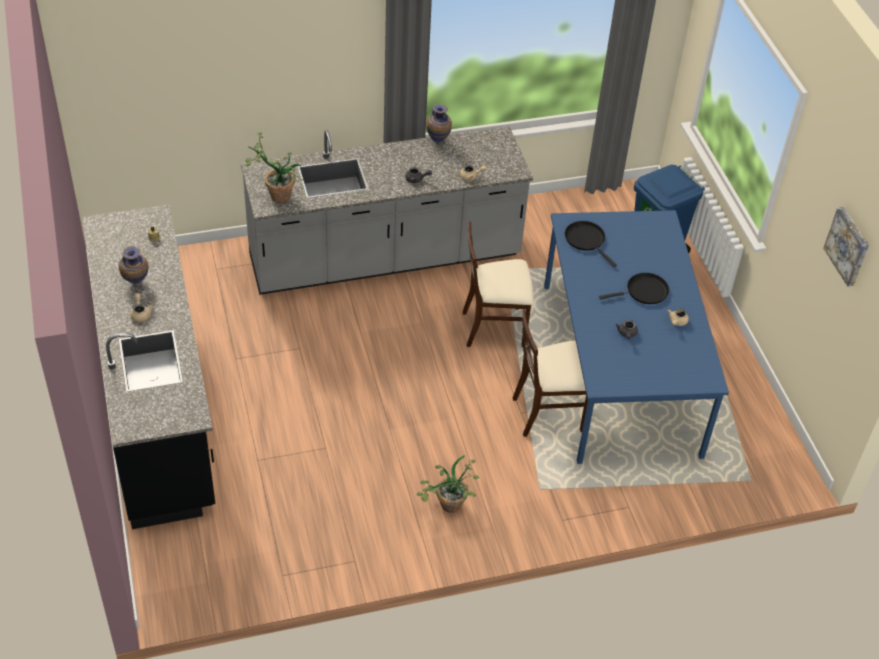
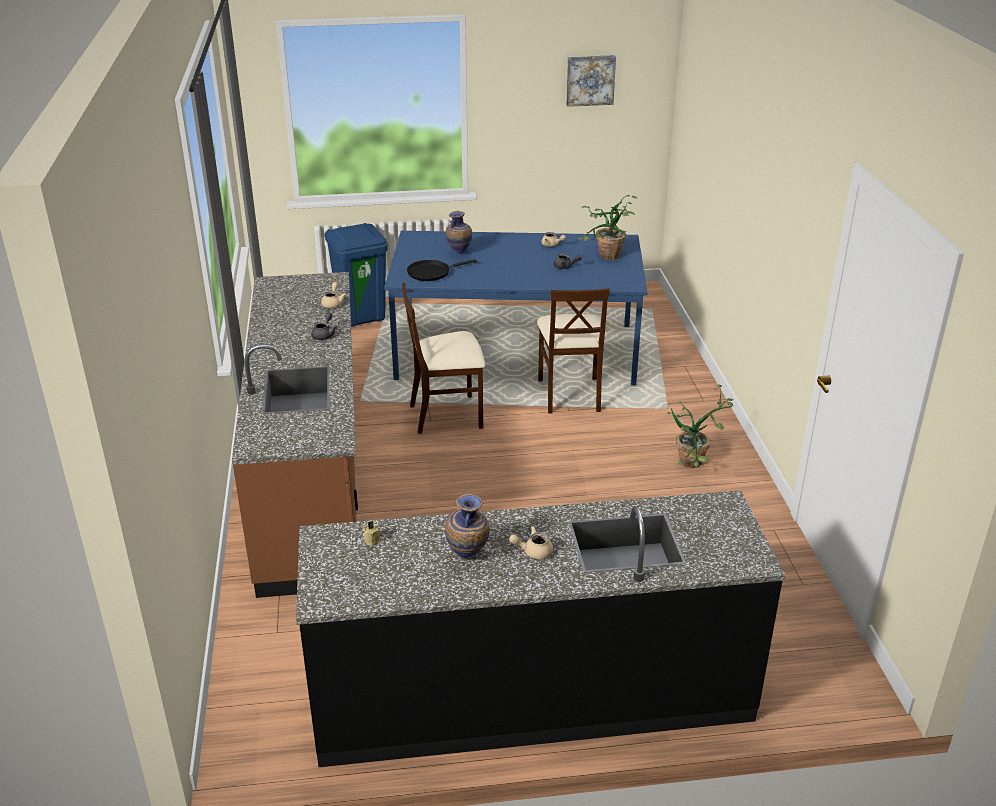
camera: 80 degrees left, 15 degrees down
(276, 194) = (312, 432): potted plant -> potted plant (606, 257)
(385, 259) = (313, 481): grey counter -> brown counter
(438, 140) = (259, 317): vase -> vase (459, 253)
(494, 328) = (447, 415): beige chair -> beige chair turned 75 degrees clockwise
(644, 292) = (510, 254): black frying pan -> none

